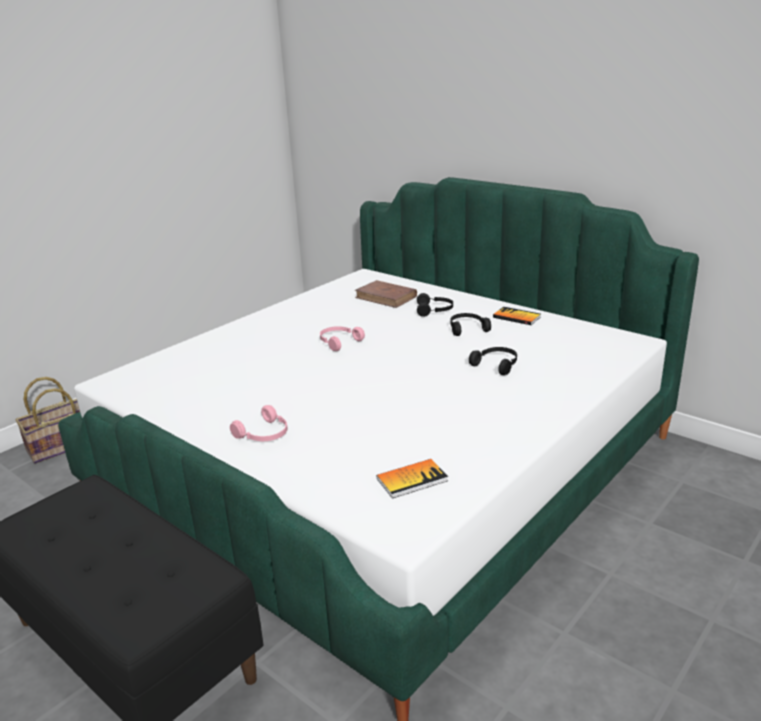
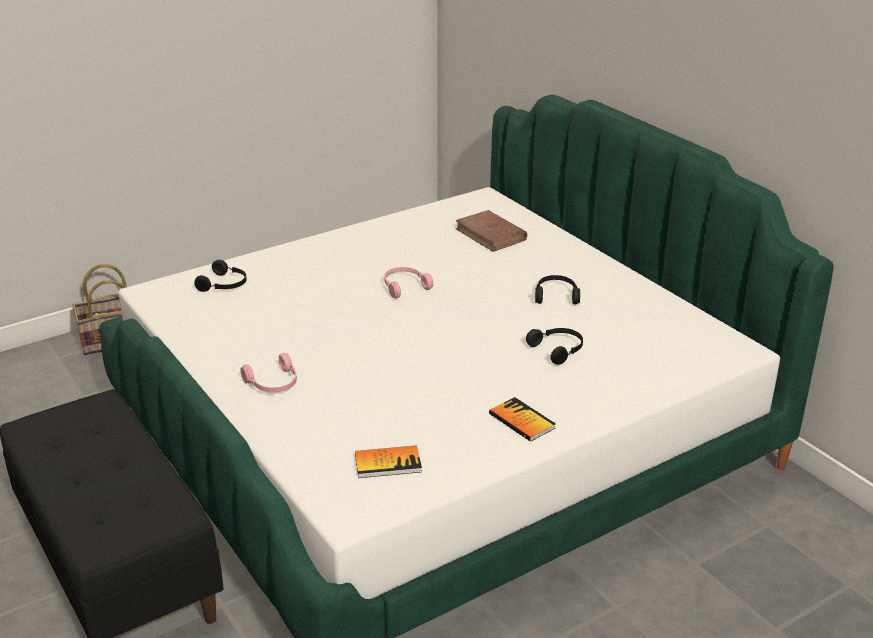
camera: 15 degrees right, 5 degrees up
(435, 310) = (535, 263): black headphones -> black headphones (224, 285)
(516, 317) = (623, 290): book -> book (521, 421)

